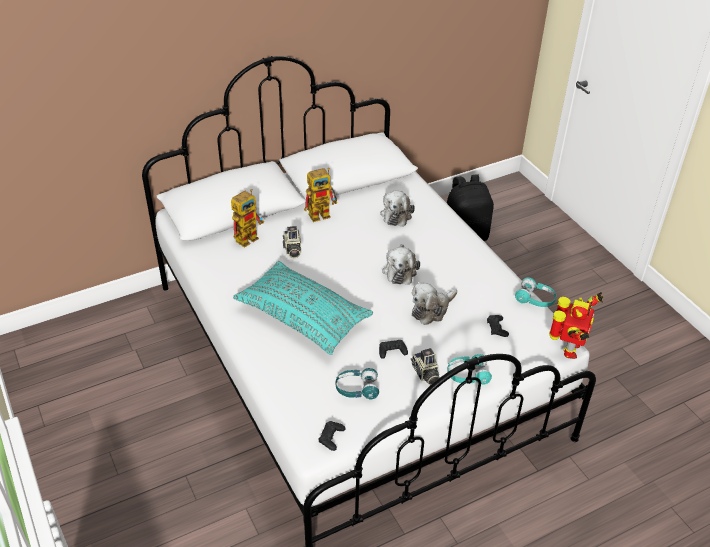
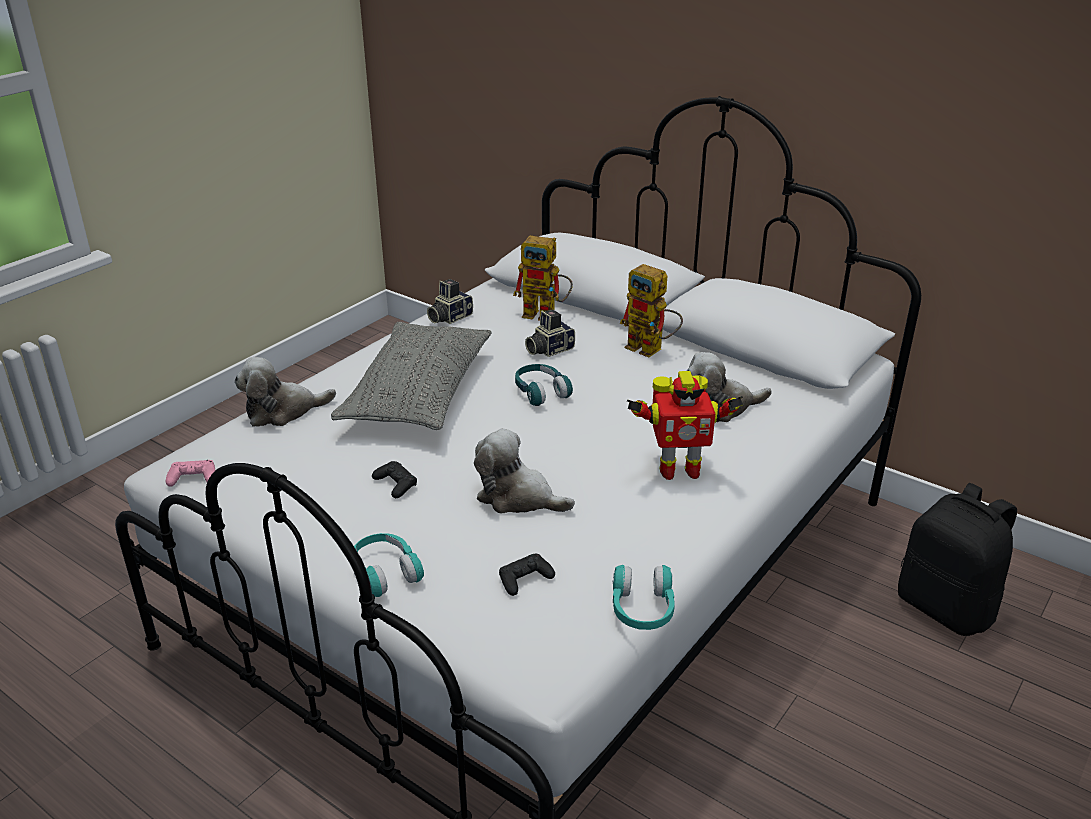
camera: 65 degrees right, 10 degrees down
(303, 317) = (418, 394): turquoise pillow -> grey pillow
(331, 437) = (193, 478): black game controller -> pink game controller
(356, 389) = (298, 474): turquoise headphones -> turquoise headphones (541, 392)
(399, 270) = (586, 444): plush toy -> plush toy (283, 411)
(425, 374) = (363, 528): camera -> camera (449, 317)
(568, 350) = (531, 688): toy robot -> toy robot (678, 470)

